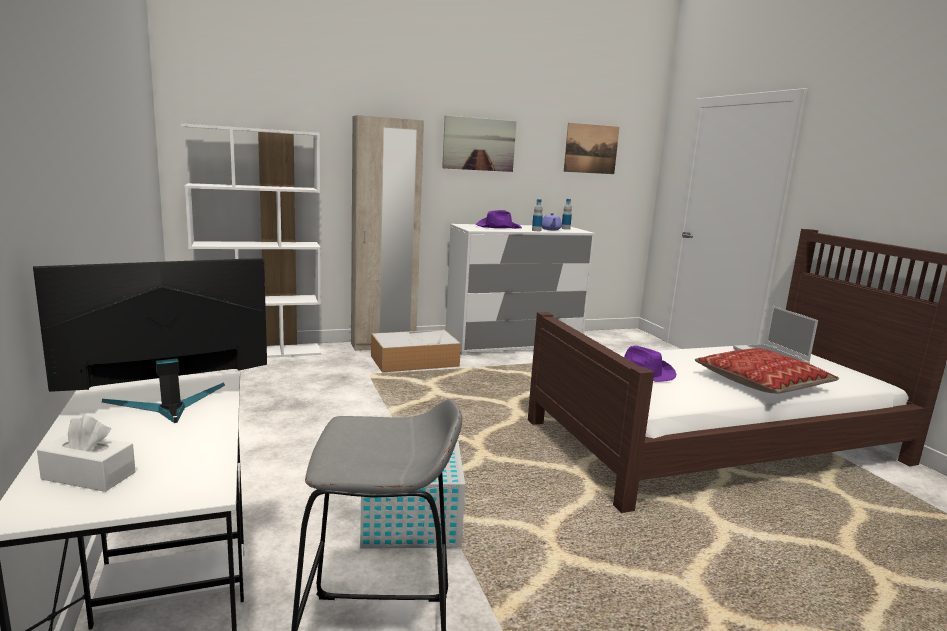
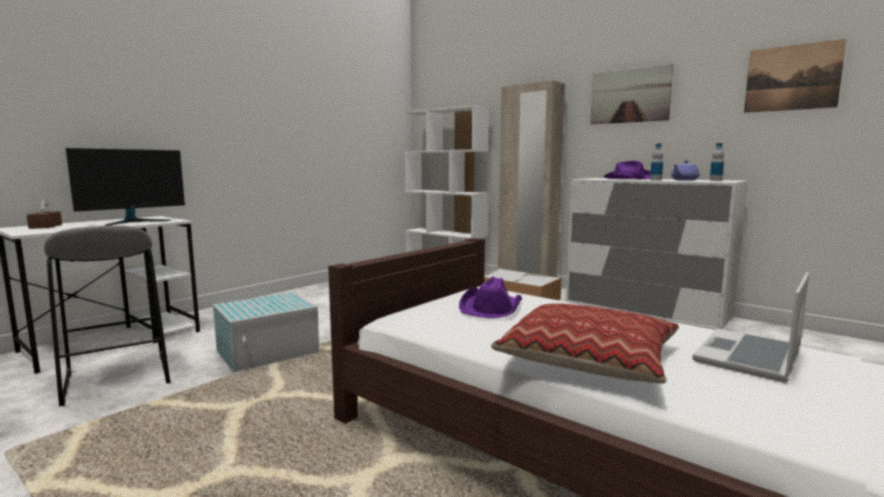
camera: 60 degrees right, 5 degrees down
(89, 476) = (45, 226): white tissue box -> brown tissue box
(168, 404) = (134, 221): monitor -> monitor turned 105 degrees clockwise

